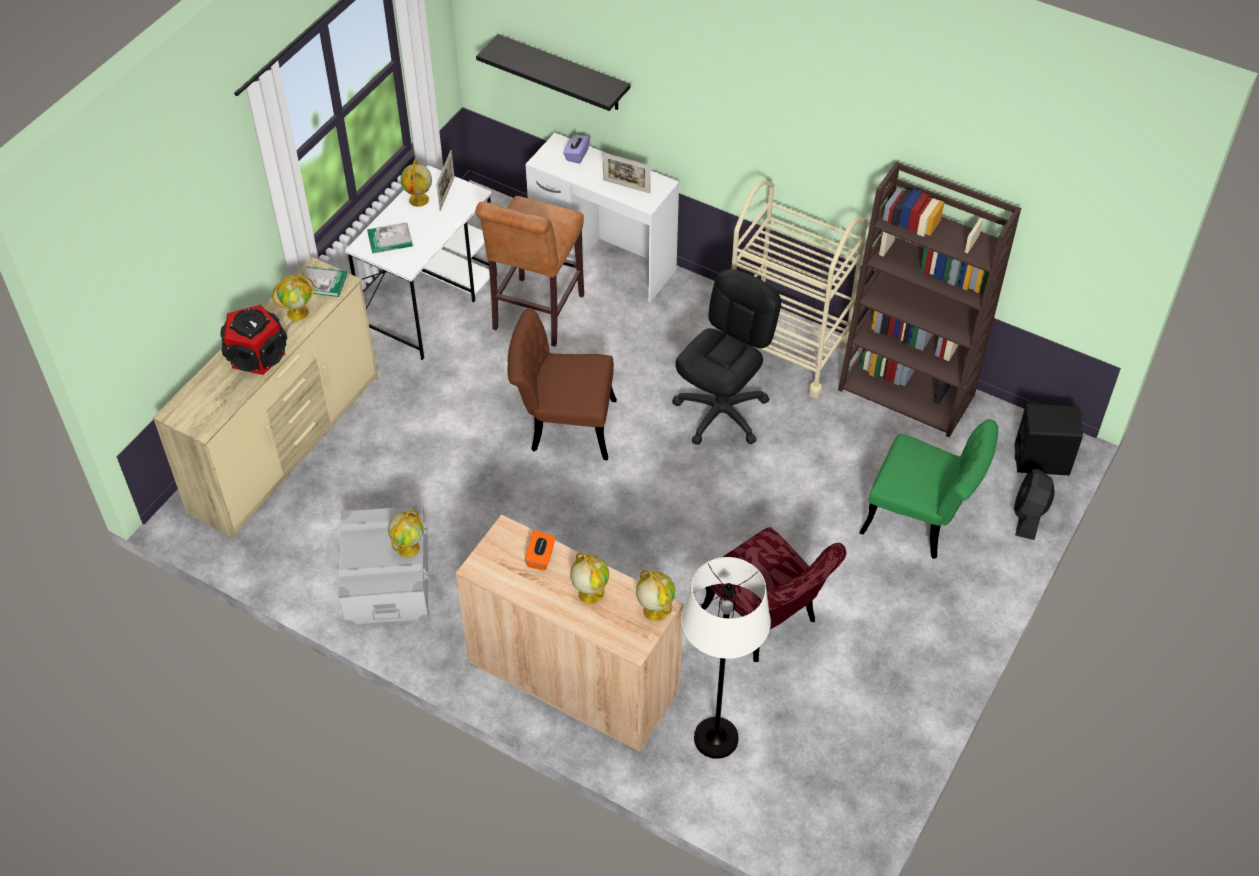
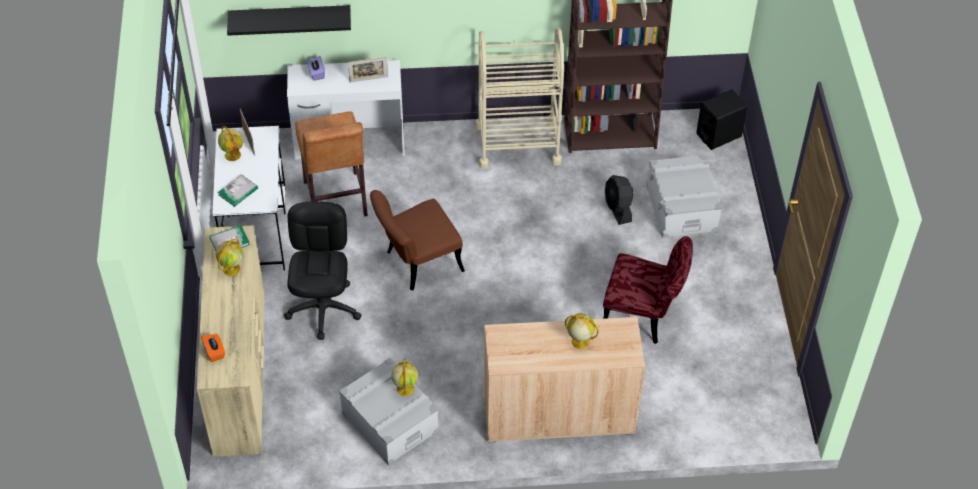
camera: 35 degrees left, 0 degrees up
(257, 355) = (230, 311): speaker -> none
(540, 557) = (531, 337): orange tissue box -> orange tissue box (214, 352)
(654, 610) = (625, 330): globe -> none
(715, 738) = (670, 400): white floor lamp -> none
(721, 413) = (510, 204): black office chair -> black office chair (323, 308)
(922, 521) = (681, 208): green chair -> grey storage box
(1028, 516) = (737, 172): black fan -> black fan (618, 208)

